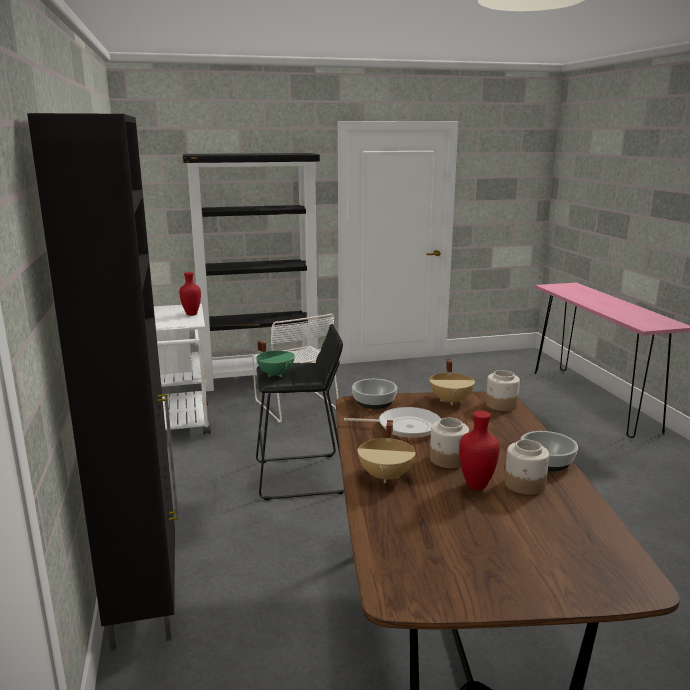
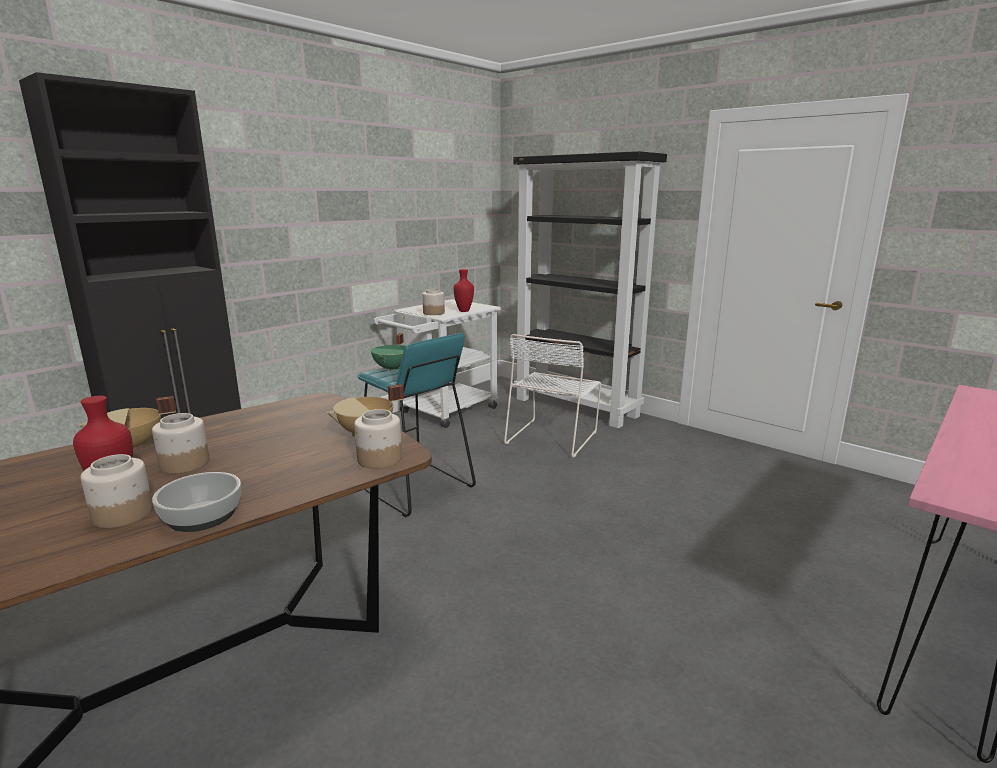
camera: 55 degrees right, 0 degrees up
(178, 322) = (434, 313): none -> jar
(301, 477) = (415, 487): black stool -> turquoise stool
(374, 402) = (327, 405): bowl -> none
(405, 427) = (267, 429): frying pan -> none

